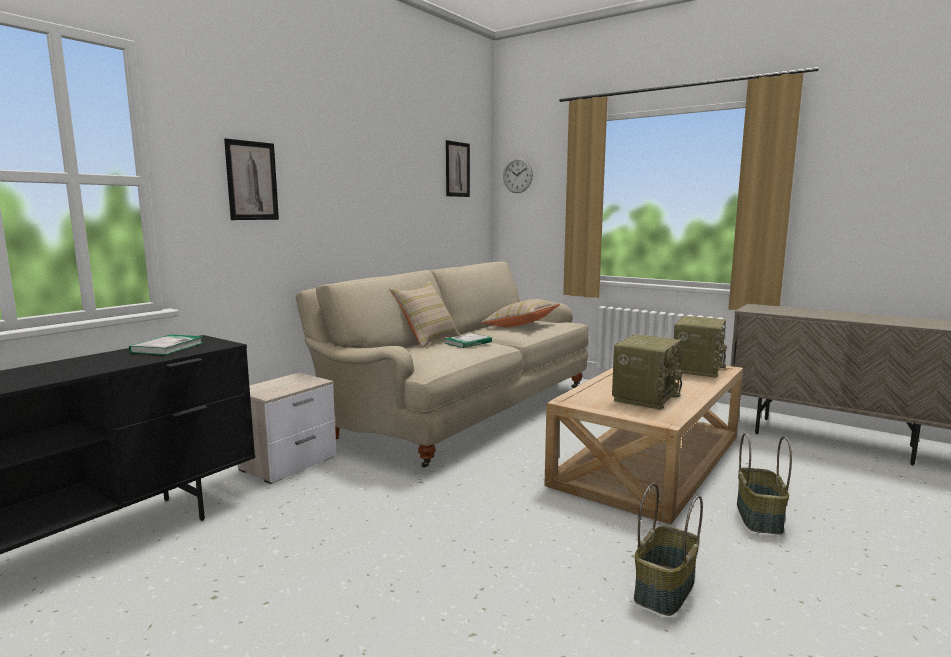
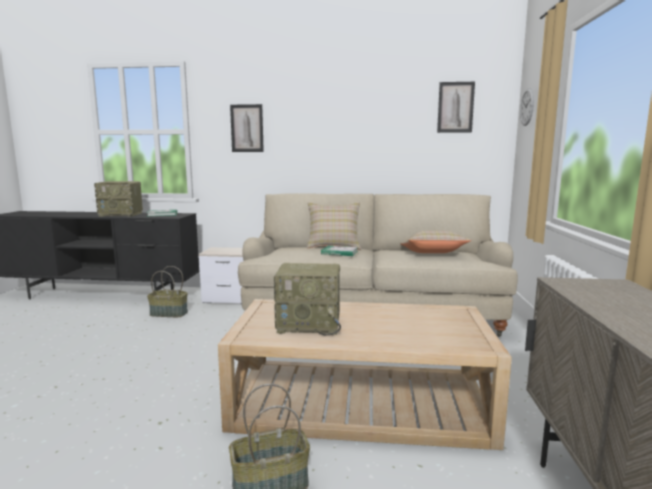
camera: 60 degrees right, 0 degrees up
(665, 590) = (110, 444): basket -> basket (168, 314)
(697, 368) = (453, 333): radio -> radio (122, 214)

